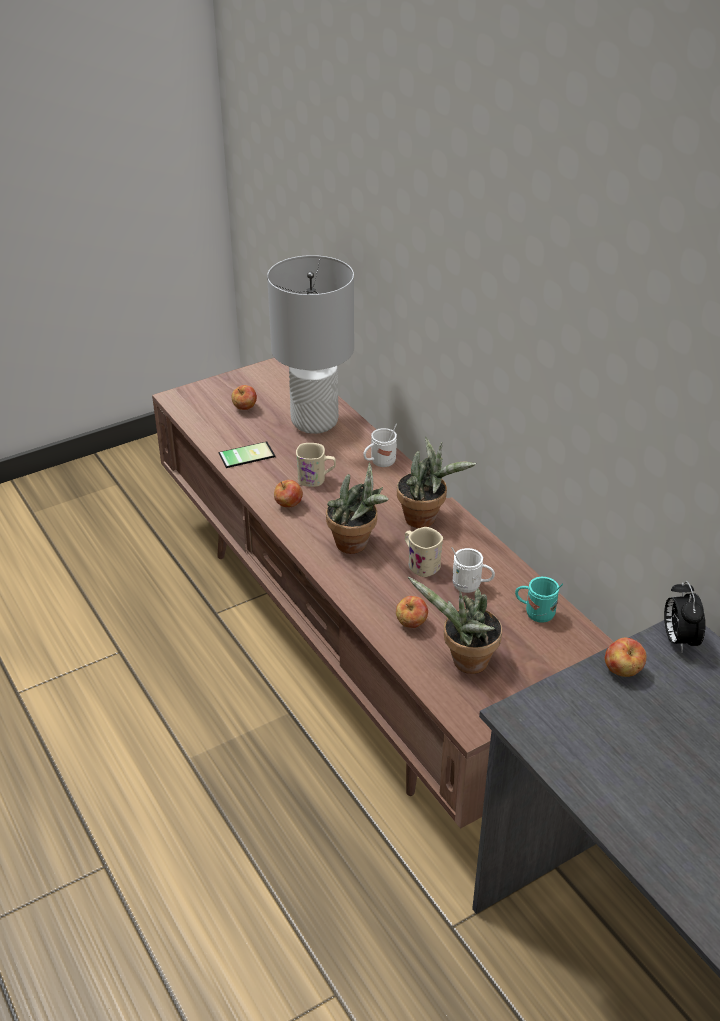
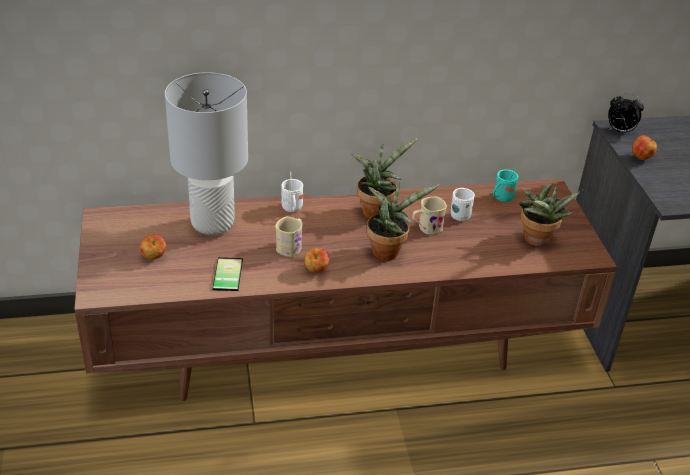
camera: 70 degrees left, 0 degrees up
(411, 624) = (489, 251): apple -> none

